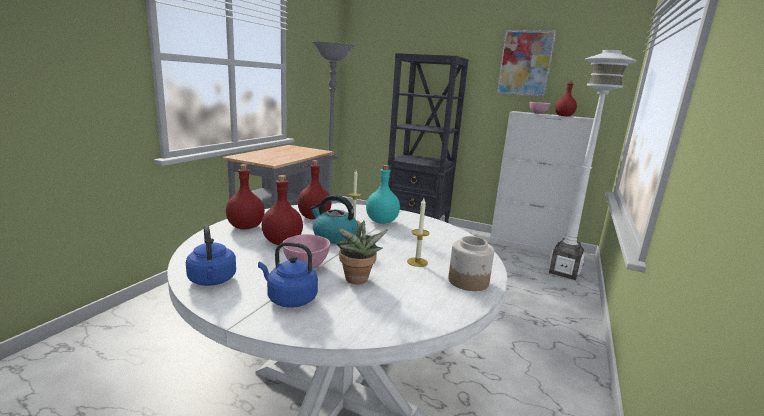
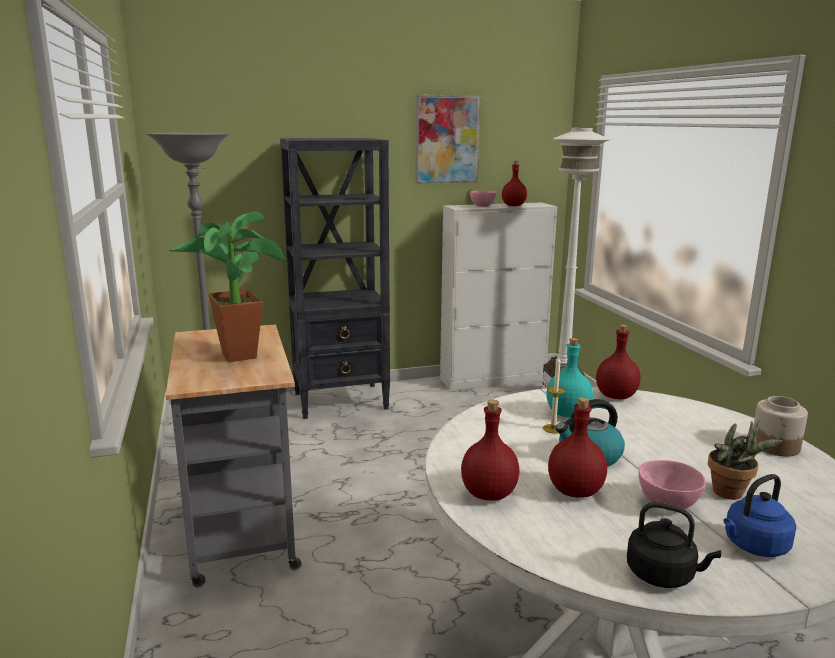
camera: 40 degrees left, 0 degrees up
(212, 281) = (663, 575): blue kettle -> black kettle
(287, 154) = (241, 353): none -> potted plant
(313, 217) = (505, 442): red bottle -> red bottle (615, 396)
(417, 262) = (708, 447): candle -> none

